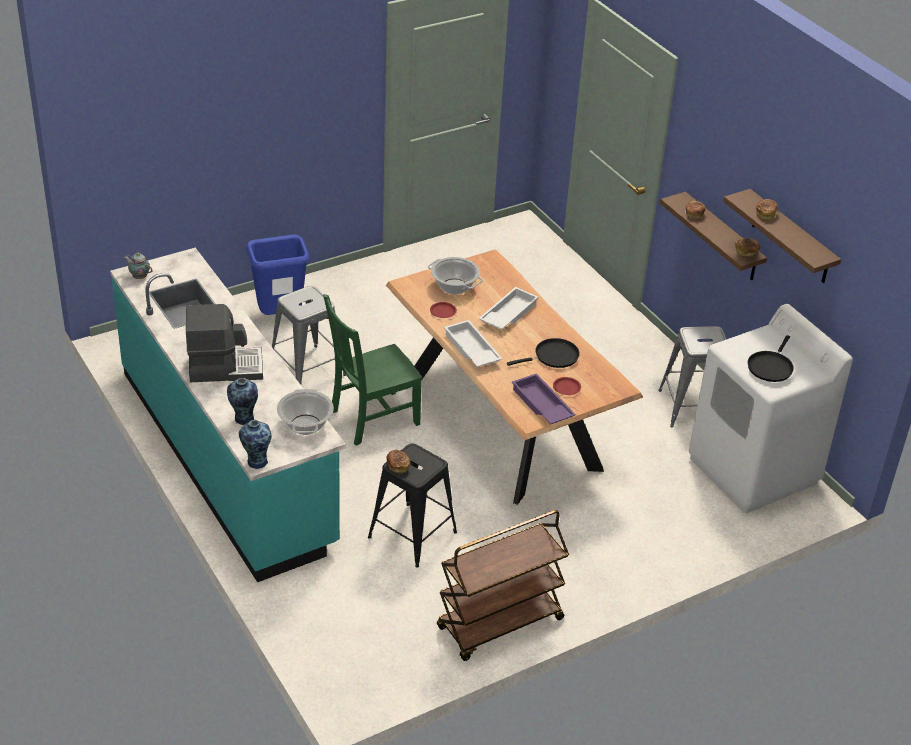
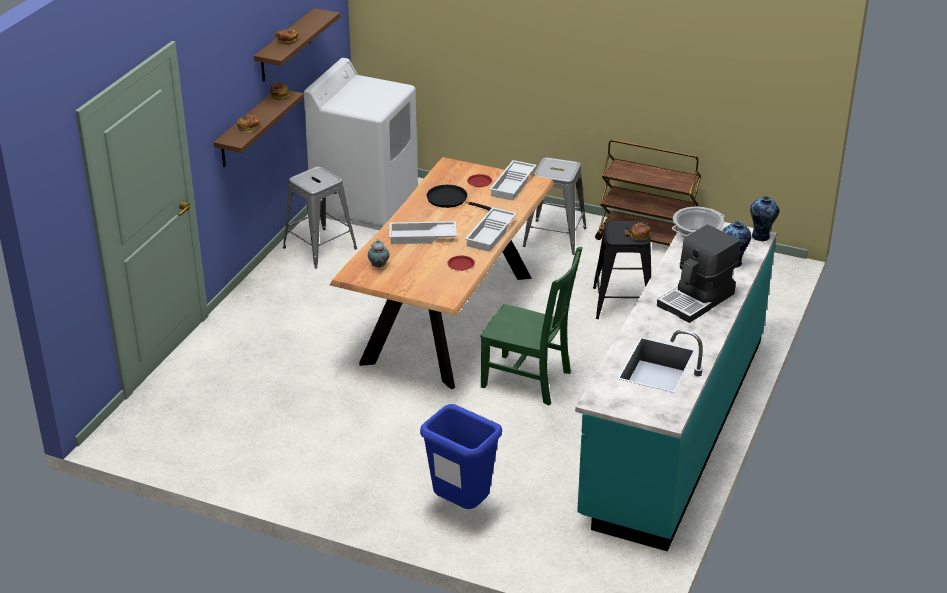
camera: 125 degrees left, 5 degrees down
(139, 277) = (663, 410): teapot -> teapot (378, 266)
(225, 367) = (697, 300): coffee machine -> coffee machine turned 90 degrees counterclockwise
(307, 369) = (514, 446): grey stool -> grey stool (554, 237)
(454, 286) = (418, 275): cooking pot -> none
(541, 405) = (513, 184): purple tray -> white tray
(770, 367) = (377, 92): black frying pan -> none

